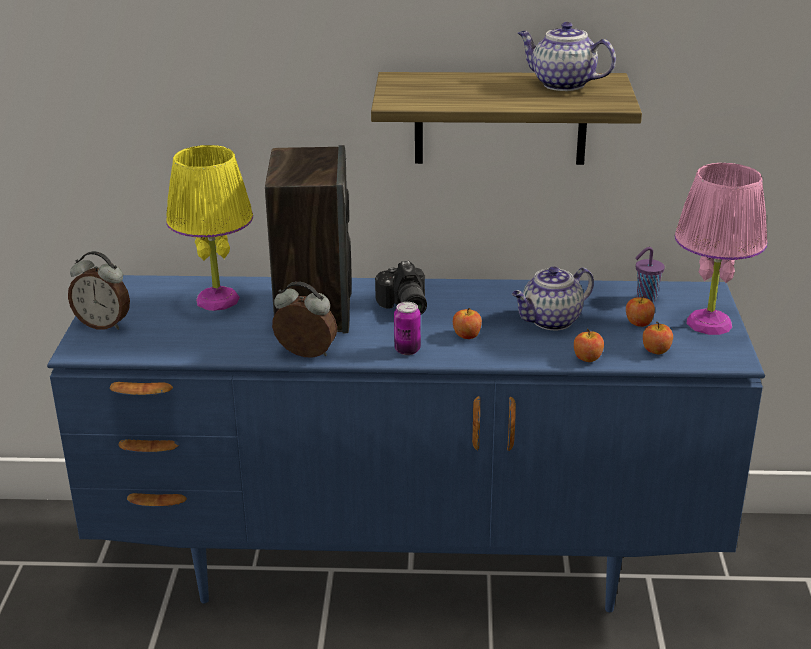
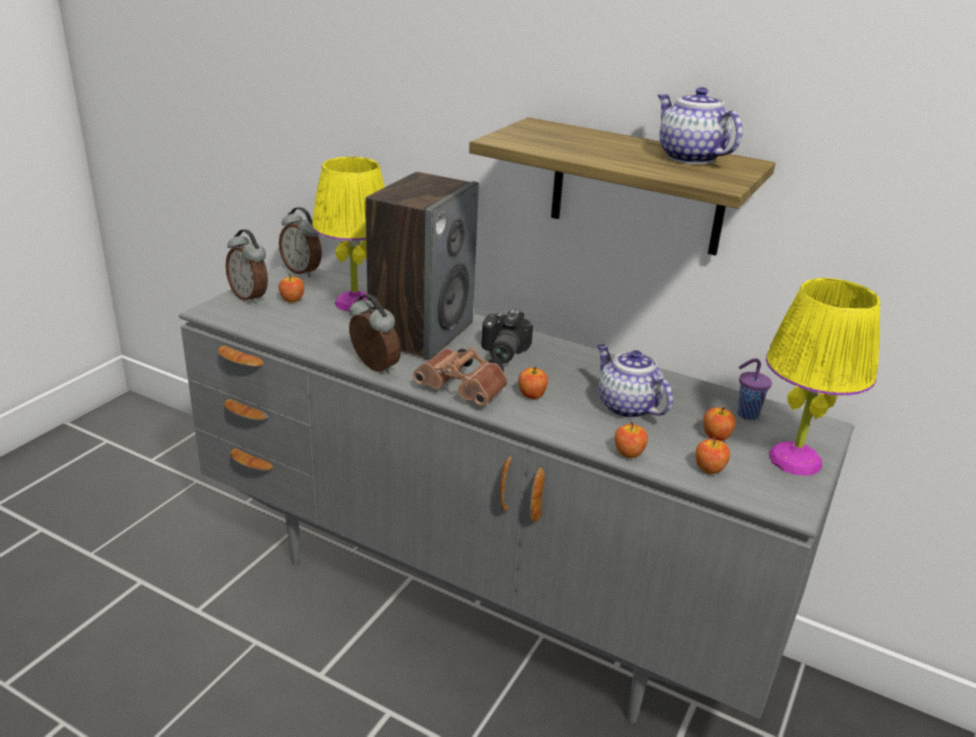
camera: 25 degrees right, 0 degrees up
(126, 282) = (302, 271): none -> alarm clock
(151, 315) = (292, 300): none -> apple
(407, 350) = (464, 391): can -> brown binoculars
(408, 566) = (476, 599): blue dresser -> grey dresser
(550, 321) = (626, 406): teapot -> teapot turned 60 degrees clockwise
(710, 323) = (796, 460): pink table lamp -> yellow table lamp

